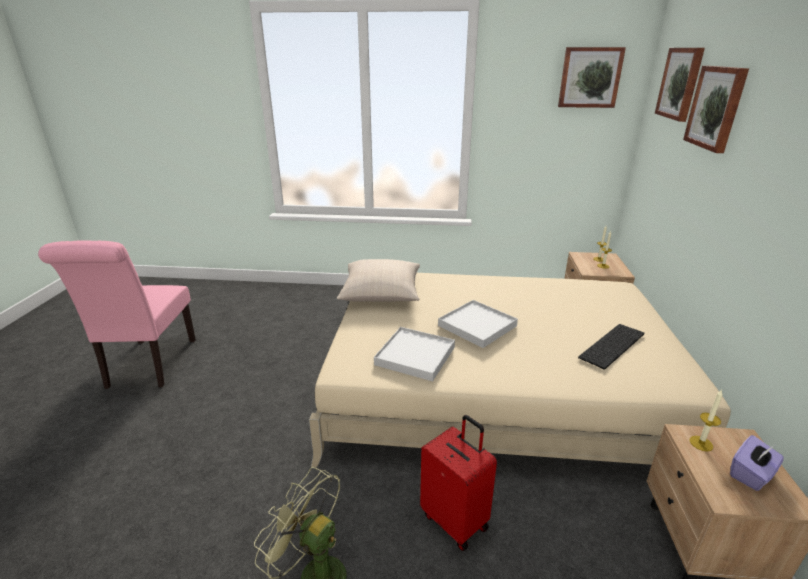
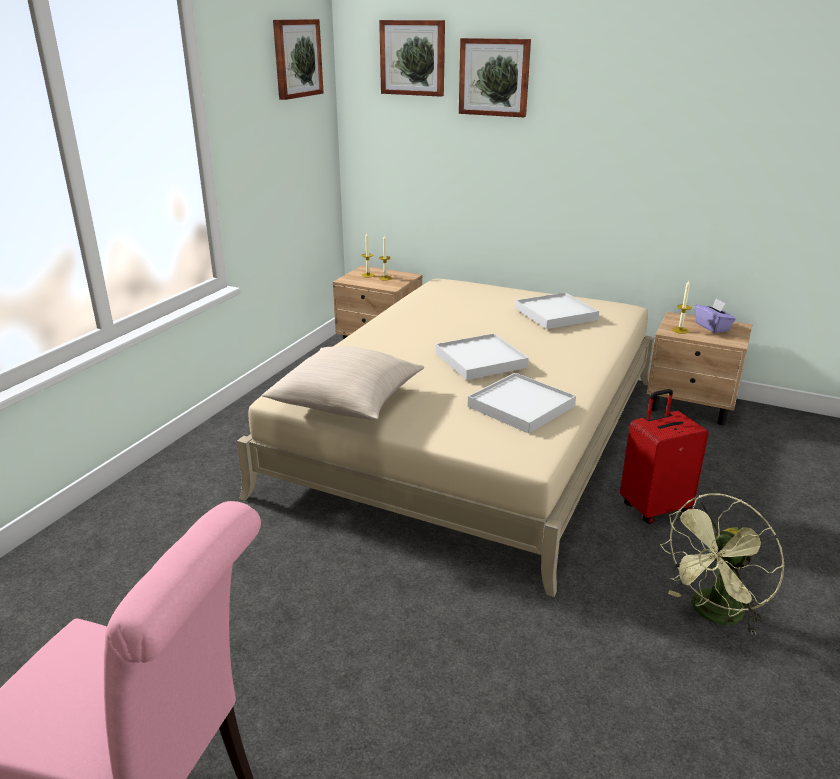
camera: 70 degrees left, 0 degrees up
(613, 346) = (556, 314): keyboard -> white tray

